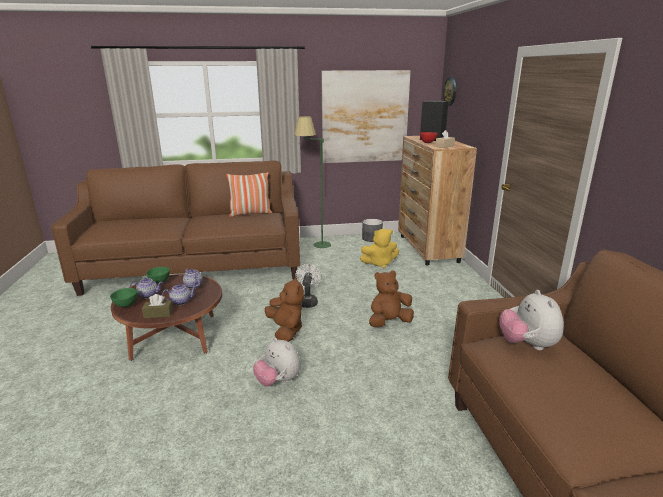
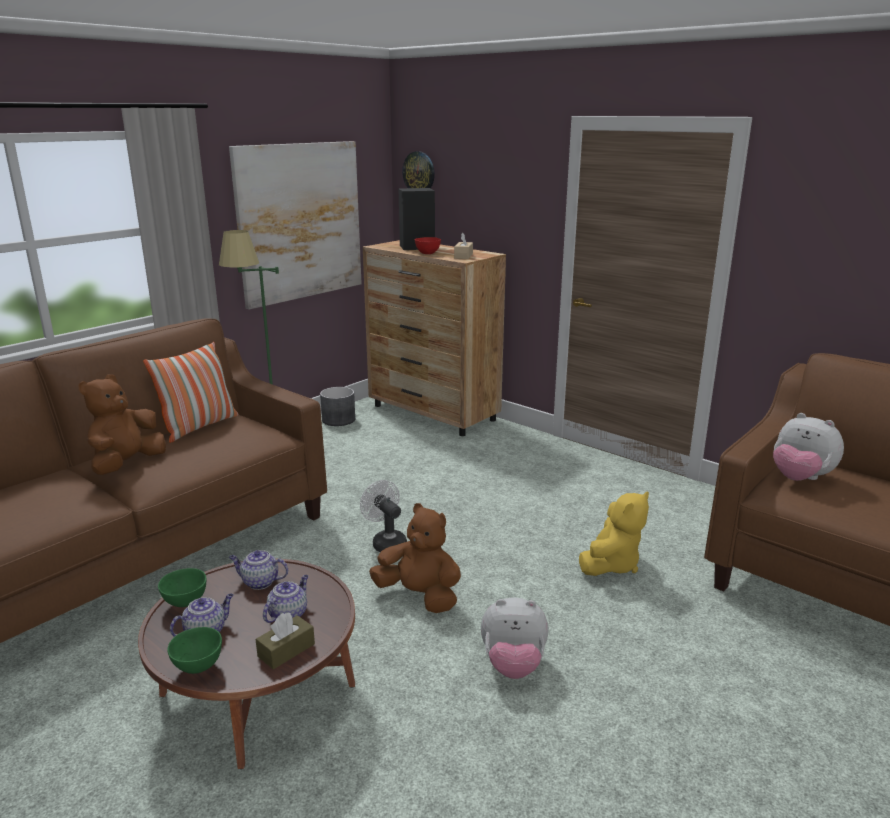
camera: 40 degrees left, 0 degrees up
(379, 263) = (402, 453): yellow plush toy -> yellow plush toy (611, 564)
(389, 322) = (526, 527): brown plush toy -> brown plush toy (127, 465)

